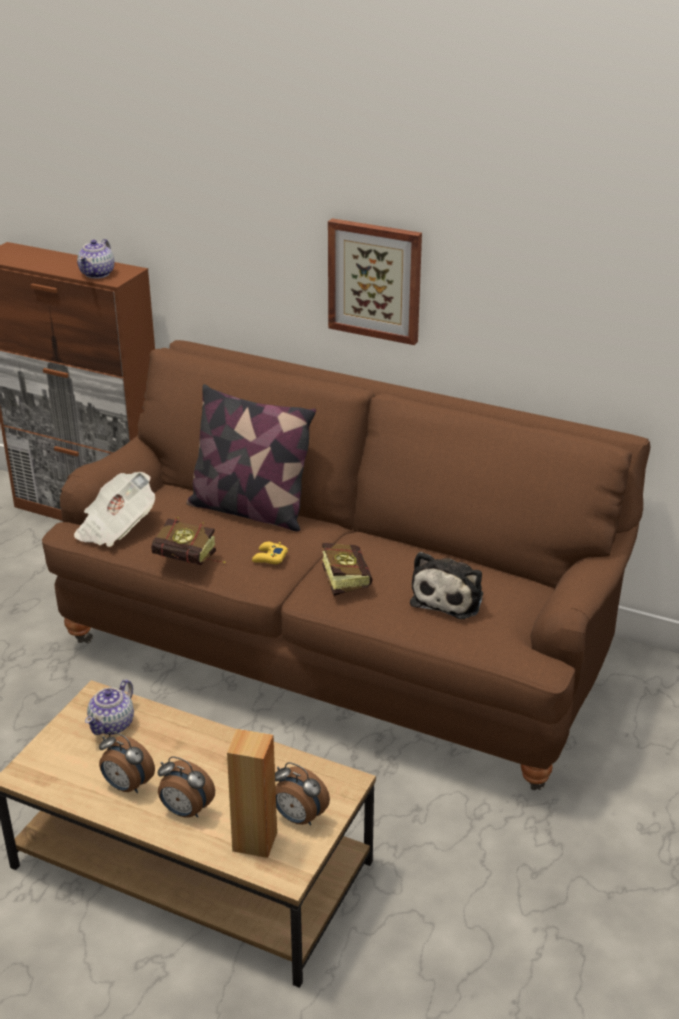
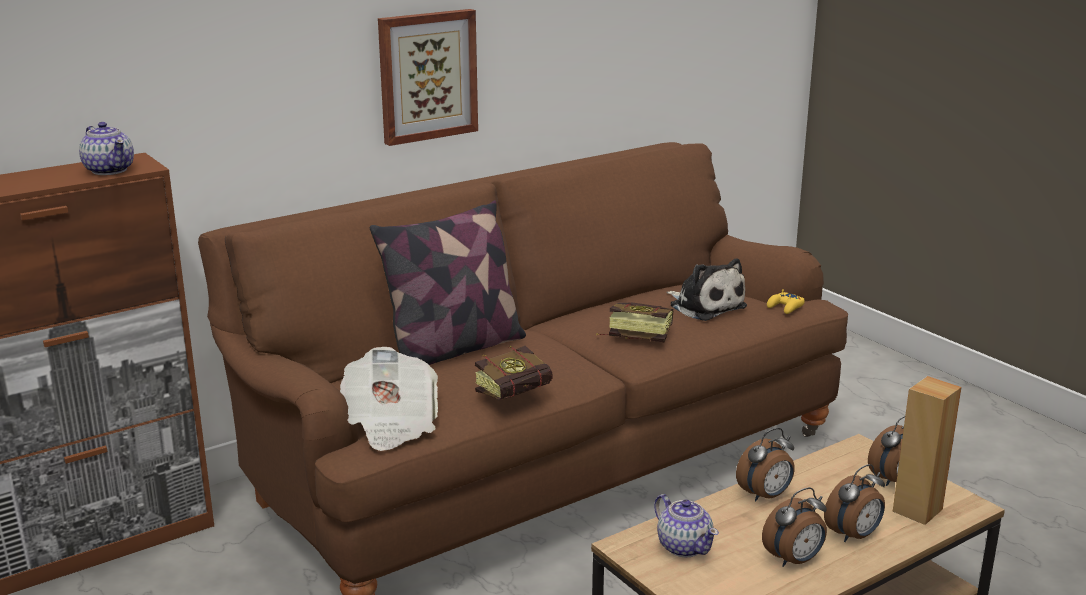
camera: 60 degrees left, 10 degrees down
(217, 746) = (765, 496): none -> alarm clock
(269, 557) = (561, 356): yellow game controller -> yellow game controller (785, 307)

